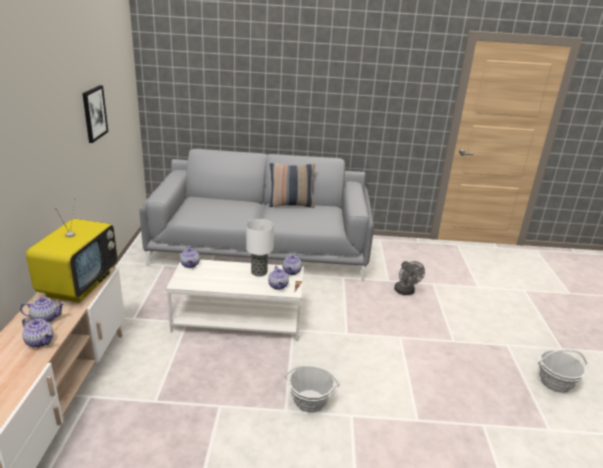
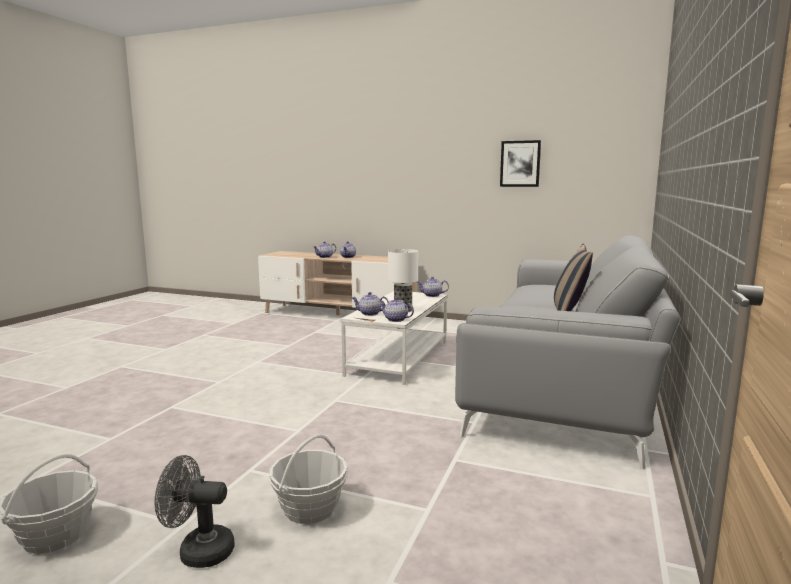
camera: 110 degrees right, 15 degrees down
(79, 285) = (384, 259): television -> none
(310, 401) = (256, 370): basket -> basket (310, 508)
(405, 292) = (408, 466): grey fan -> grey fan (198, 551)

